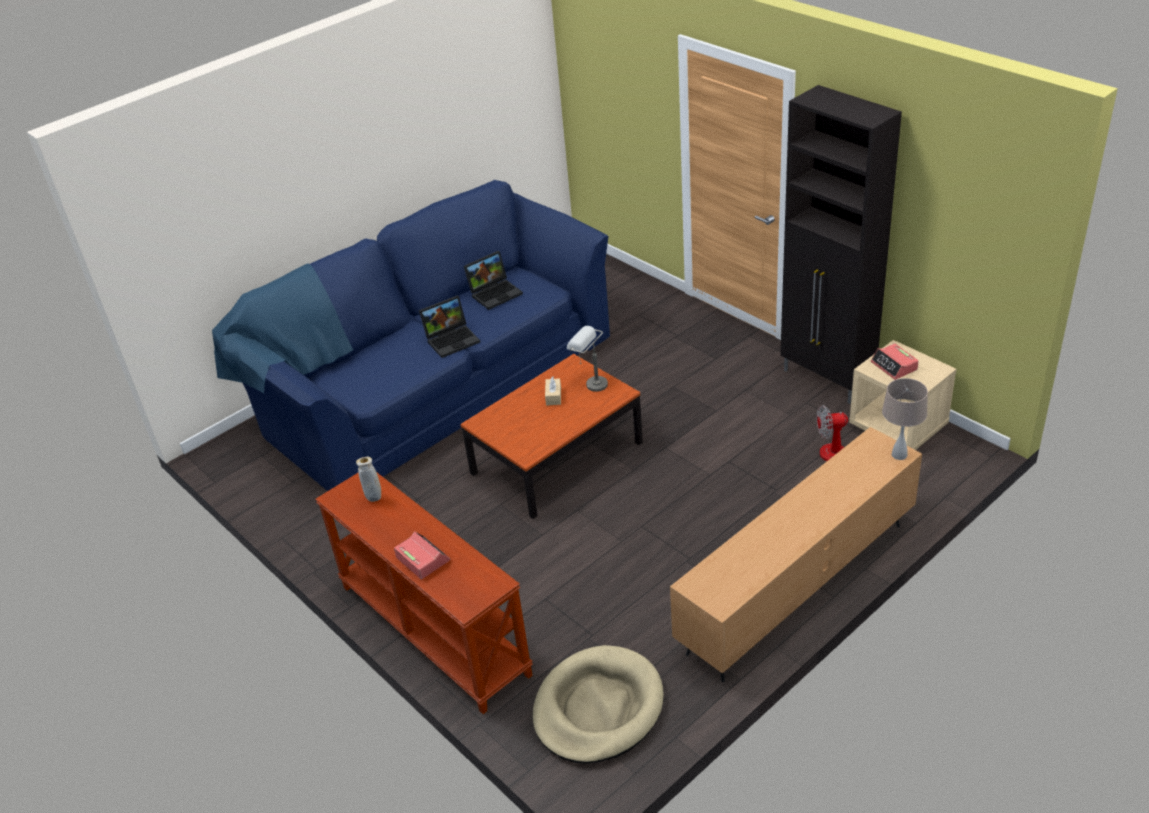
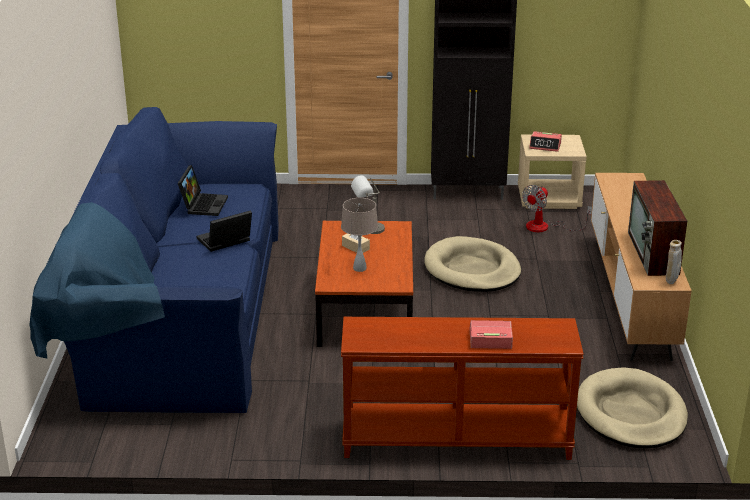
camera: 50 degrees left, 10 degrees down
(374, 499) = (388, 330): beige vase -> beige vase (671, 282)
(452, 339) = (224, 242): laptop -> laptop turned 135 degrees counterclockwise
(699, 468) = (472, 270): none -> beige dog bed
(759, 558) = (654, 254): none -> television
(899, 455) = (634, 178): beige table lamp -> beige table lamp (360, 268)

